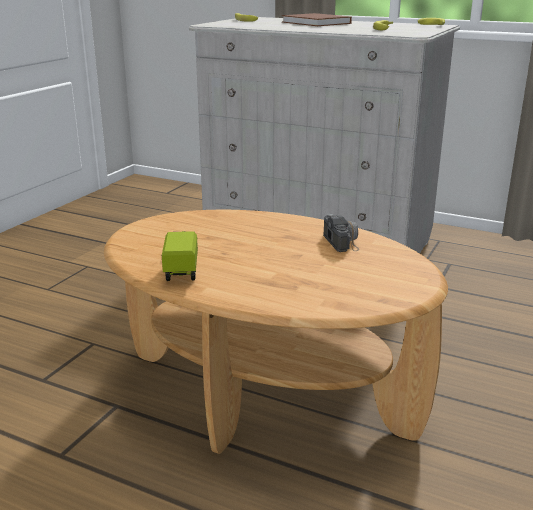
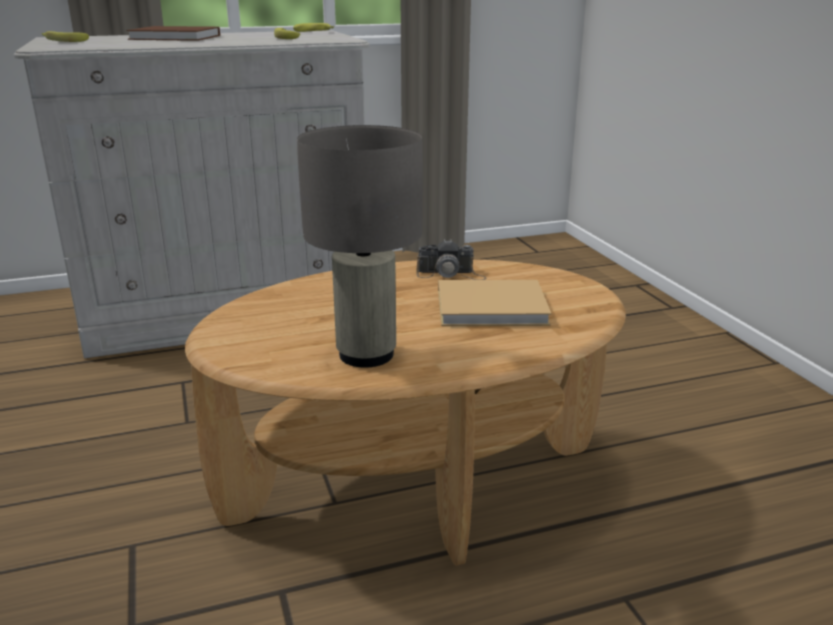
camera: 45 degrees left, 0 degrees up
(182, 266) = (366, 355): toy truck -> grey table lamp
(319, 271) = (495, 307): none -> beige book
(341, 240) = (451, 274): camera -> camera turned 150 degrees clockwise

